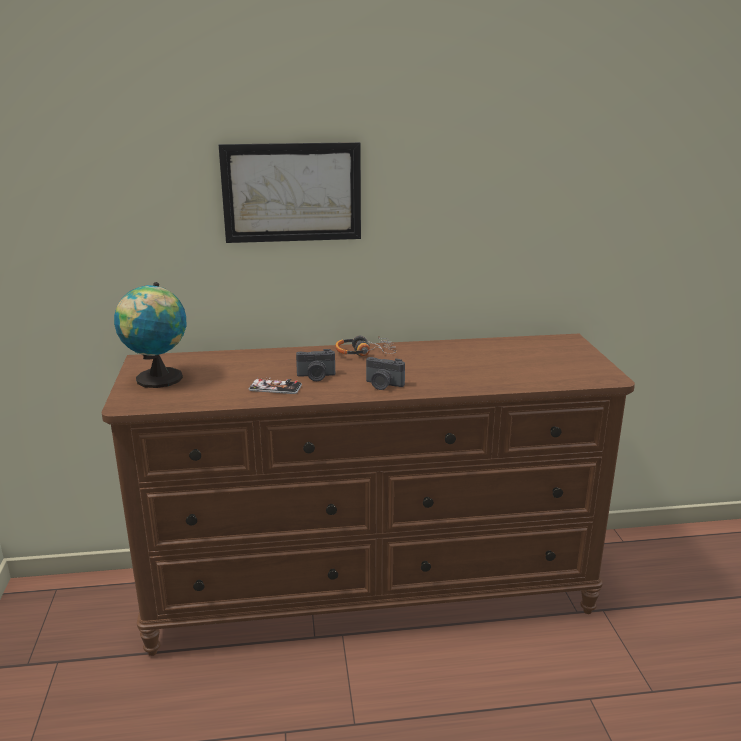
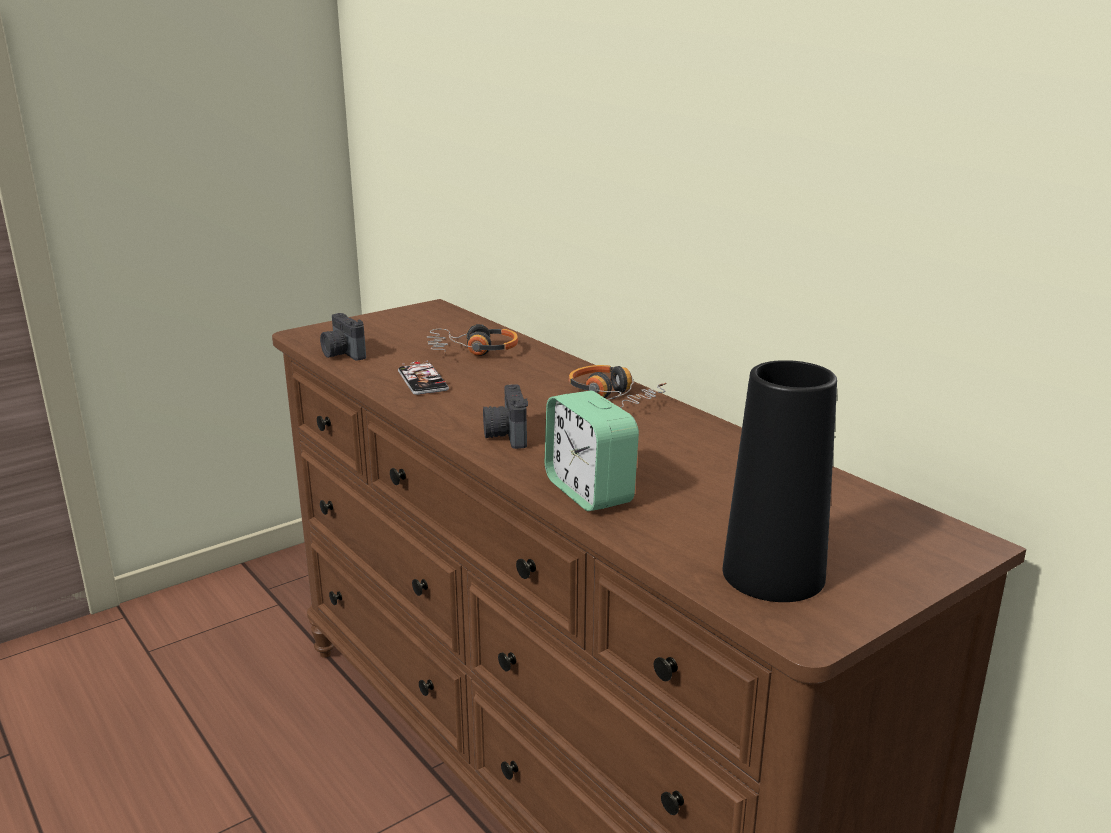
camera: 60 degrees right, 0 degrees up
(157, 380) = (384, 327): globe -> none
(246, 366) = (472, 351): none -> headphones
(292, 192) = (594, 107): picture -> none
(316, 376) = (486, 391): camera -> camera (342, 354)
(468, 383) = (589, 491): none -> alarm clock
(569, 372) = (773, 574): none -> black vase

